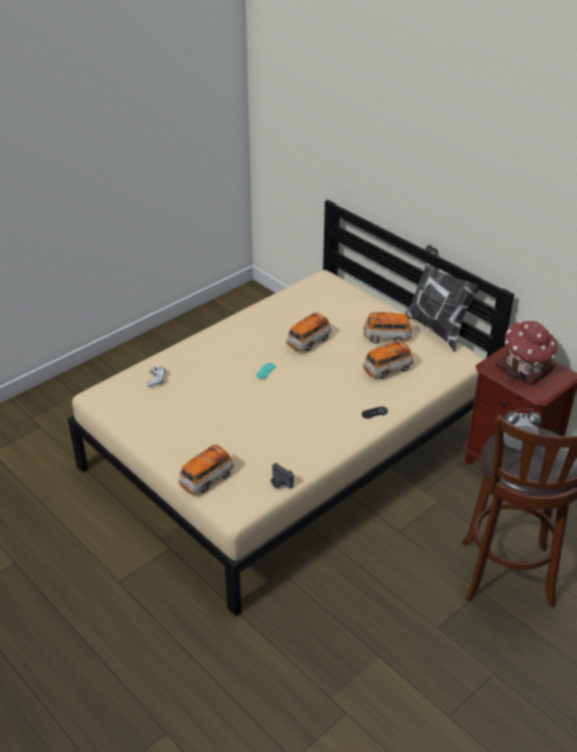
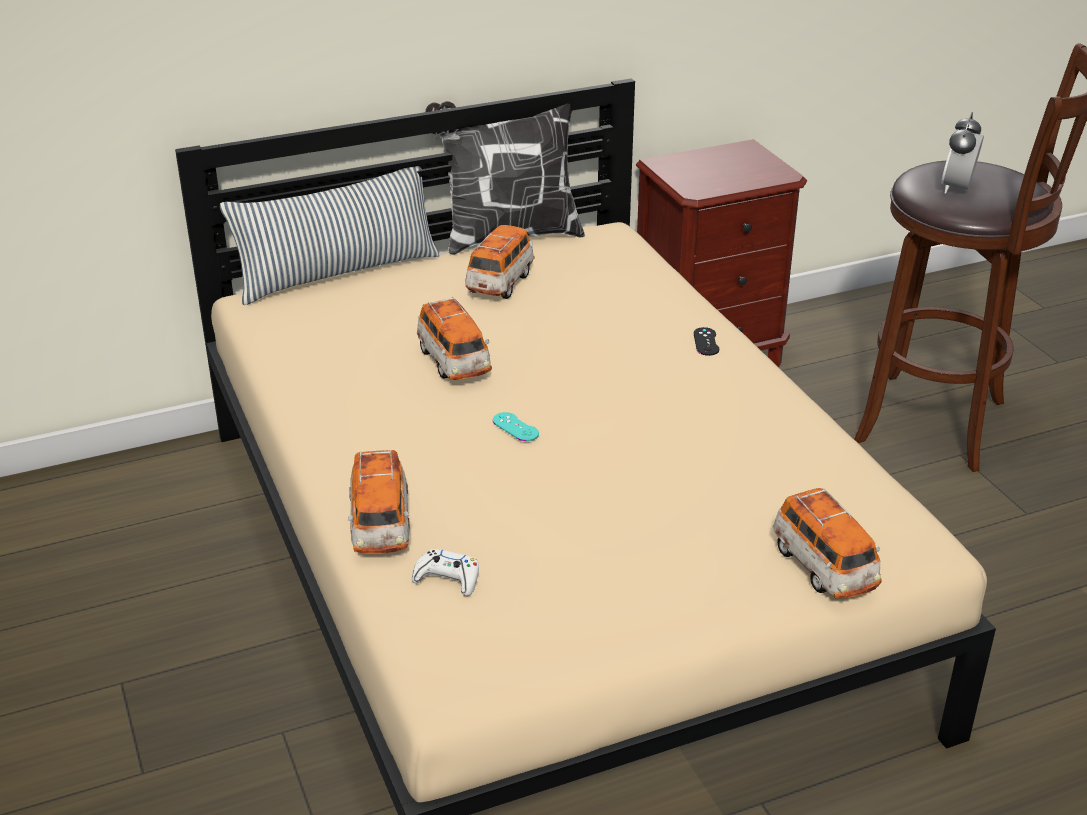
camera: 70 degrees left, 5 degrees down
(280, 483) = (862, 479): camera -> none
(363, 291) = (338, 273): none -> pillow
(387, 369) = (598, 301): toy car -> toy car (380, 526)
(525, 369) = (721, 170): toy house -> none

